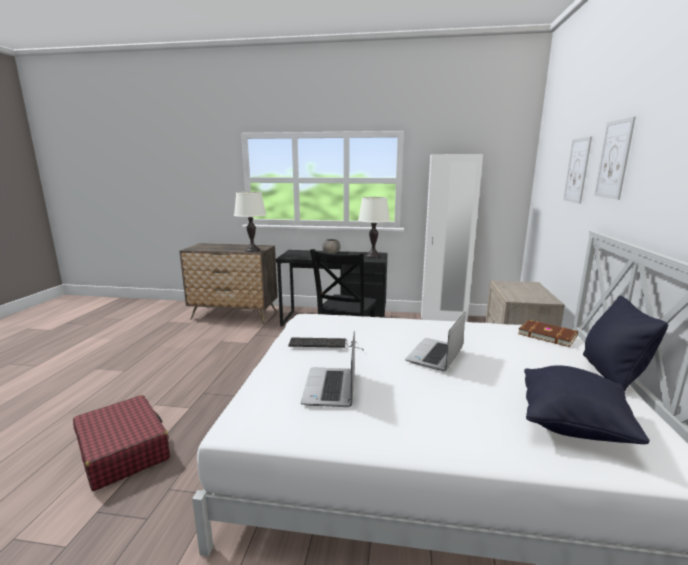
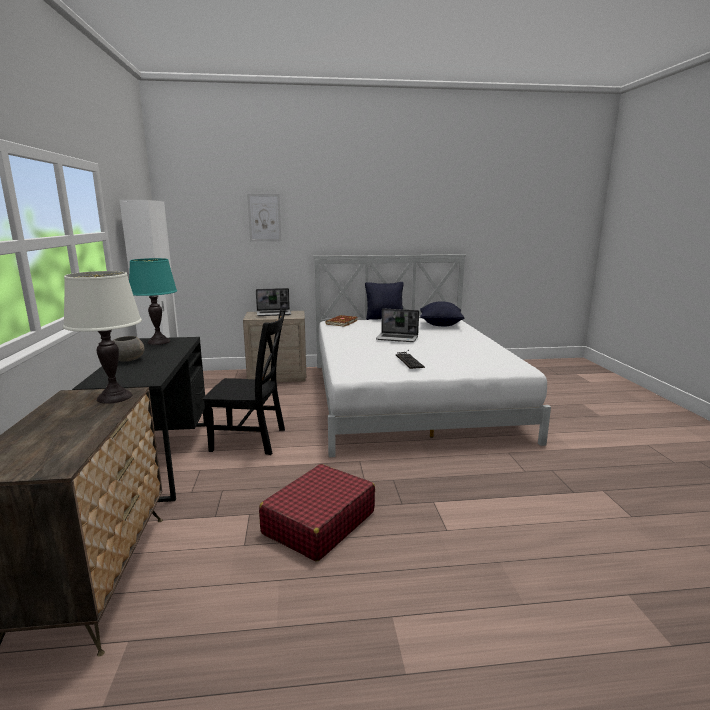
camera: 105 degrees left, 0 degrees up
(123, 450) = (521, 512): red suitcase -> red suitcase (318, 523)
(331, 388) = (464, 354): laptop -> laptop (274, 313)
(373, 256) = (158, 342): white table lamp -> turquoise table lamp
(613, 159) = (316, 210): picture -> none

